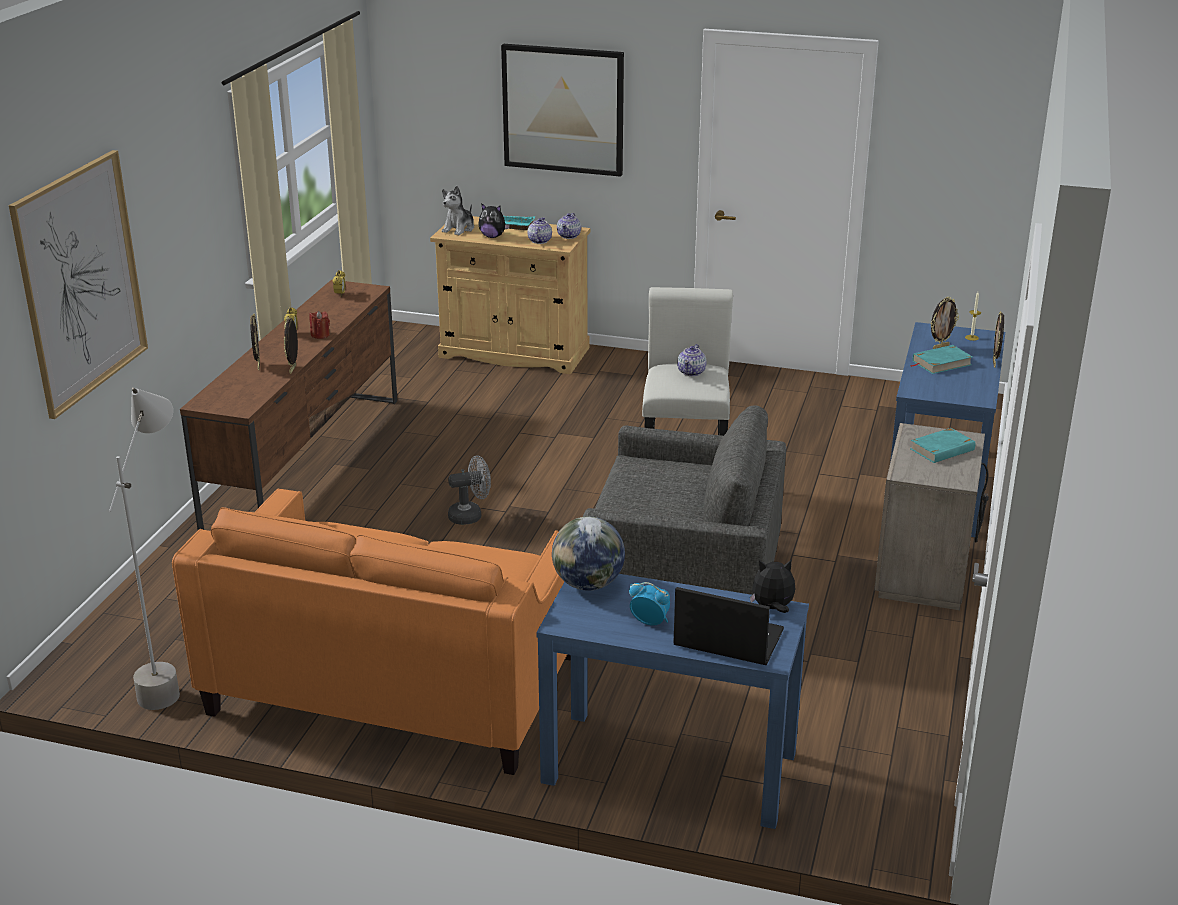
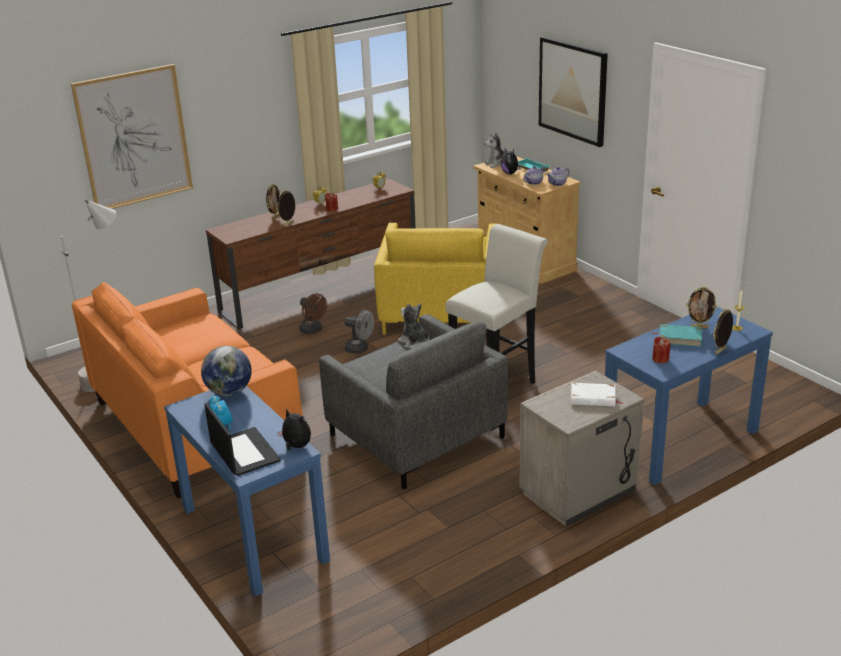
camera: 40 degrees right, 0 degrees up
(373, 515) = (313, 330): none -> brown fan
(501, 440) = (440, 311): none -> yellow armchair
(640, 465) = (414, 342): none -> plush toy
(691, 372) = (496, 291): teapot -> none
(942, 449) = (593, 398): turquoise book -> white book
(958, 388) = (660, 359): none -> red candle

